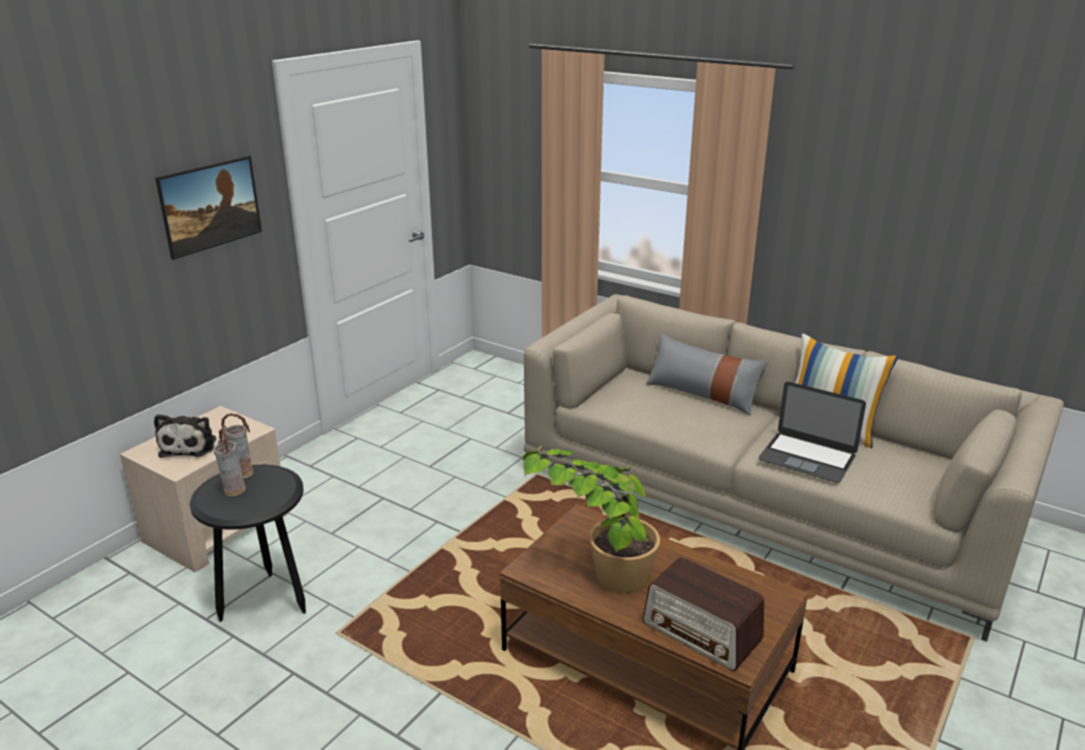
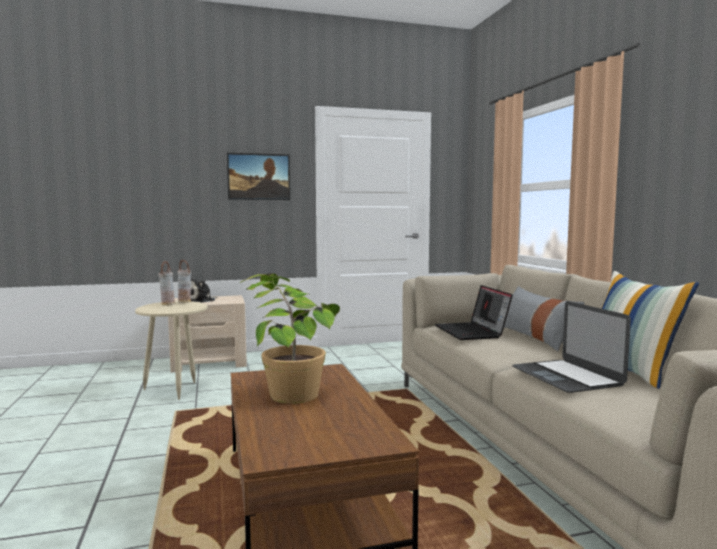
camera: 40 degrees right, 20 degrees down
(266, 599) = (175, 390): black side table -> beige side table
(645, 406) = (472, 332): none -> laptop
(702, 632) = (280, 435): radio -> none

